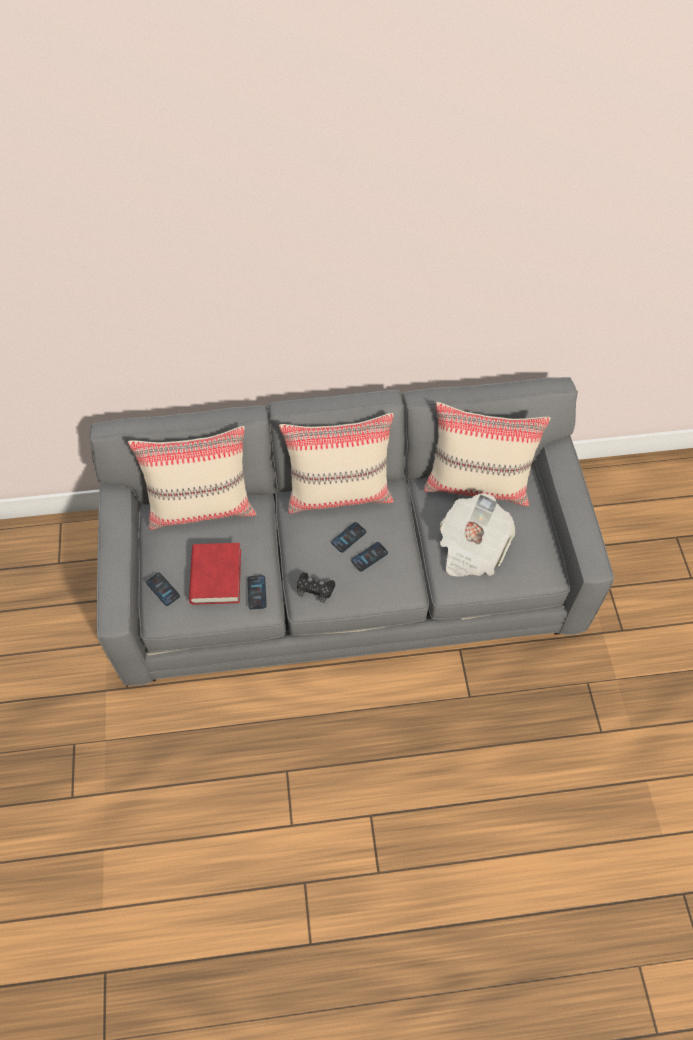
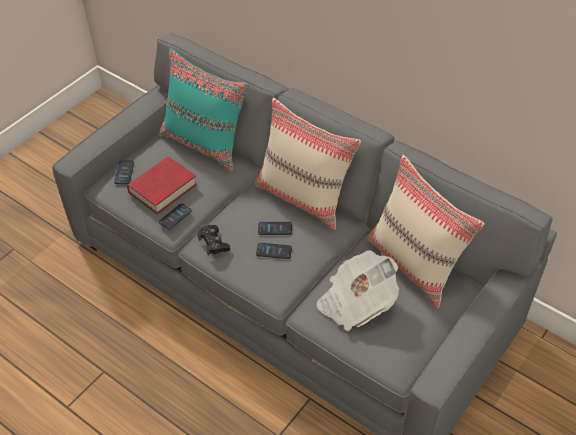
camera: 45 degrees right, 10 degrees down
(202, 507) = (205, 144): beige pillow -> turquoise pillow

